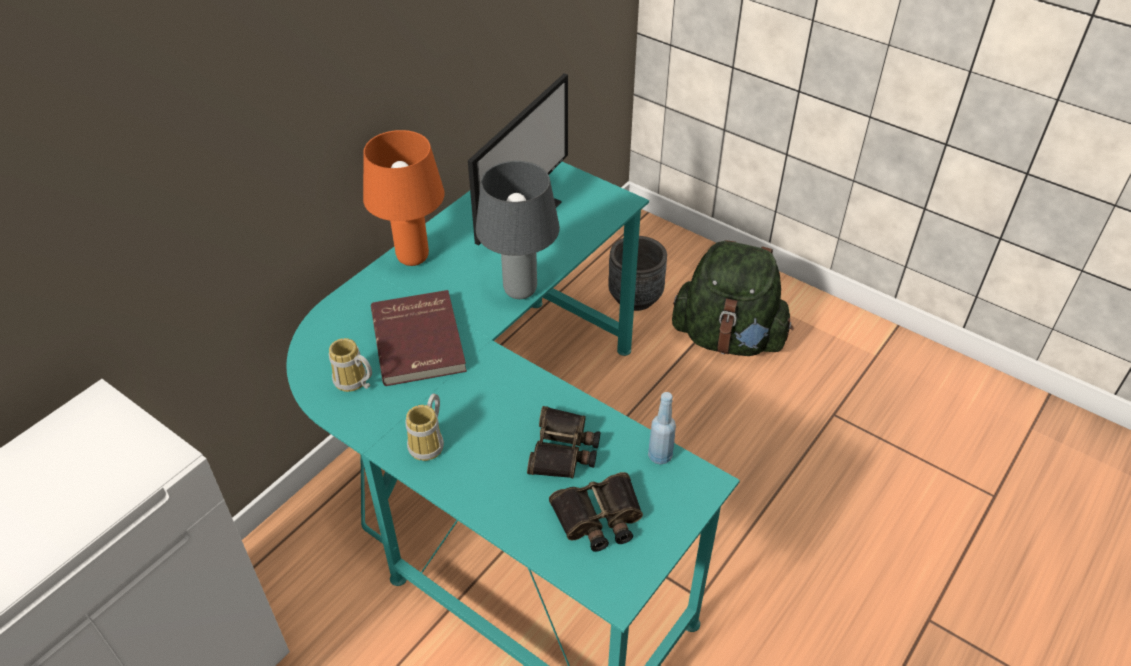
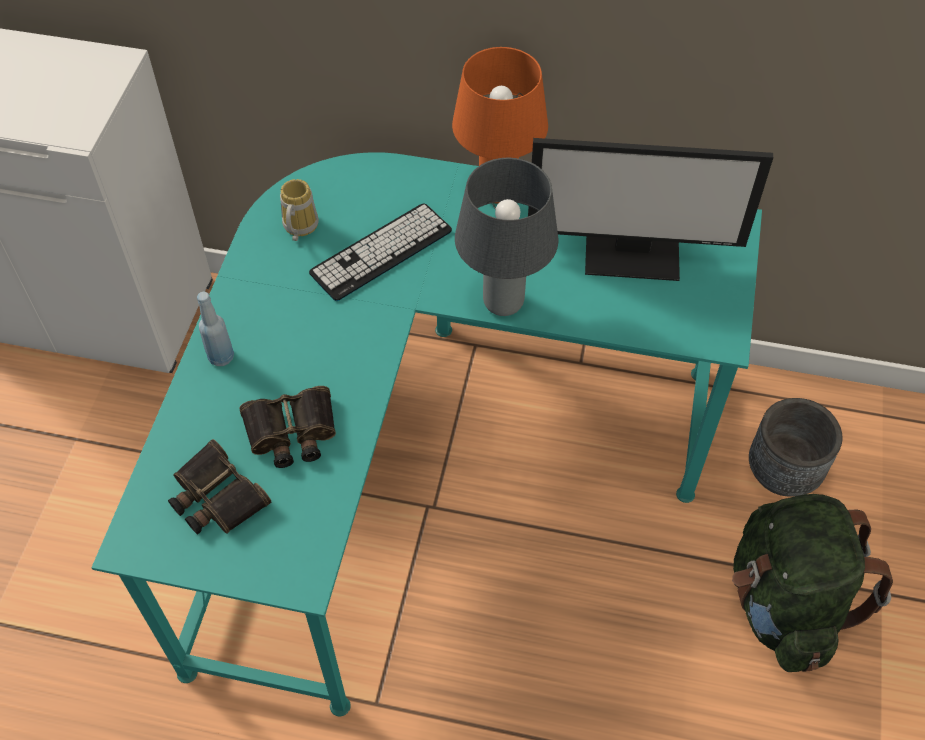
camera: 65 degrees right, 10 degrees up
(420, 340) = (381, 252): red book -> keyboard
(430, 444) = (250, 320): mug -> none
(660, 456) = (323, 524): blue bottle -> blue bottle (221, 357)

